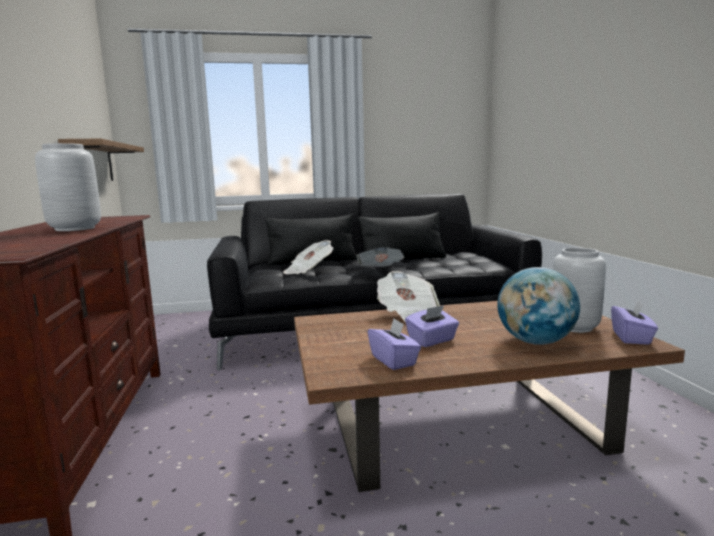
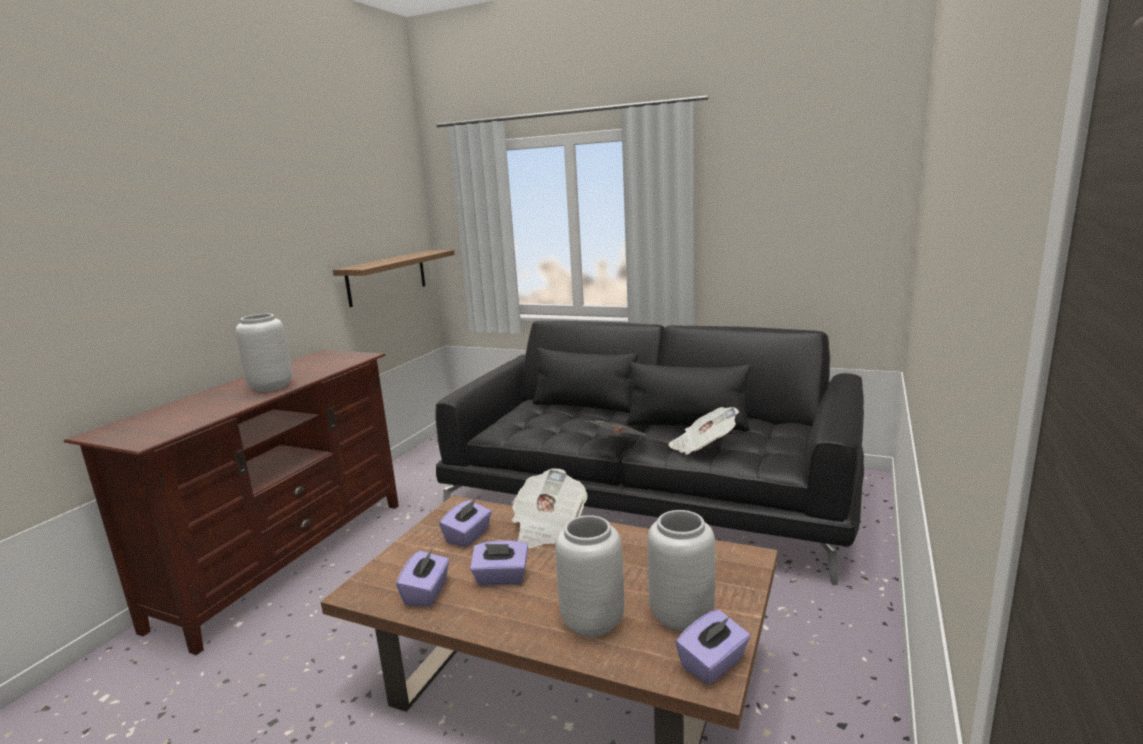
camera: 35 degrees right, 5 degrees up
(308, 271) = (551, 425): newspaper -> newspaper (702, 447)
(358, 330) = (468, 536): none -> purple tissue box
(535, 342) = (591, 622): globe -> grey vase

